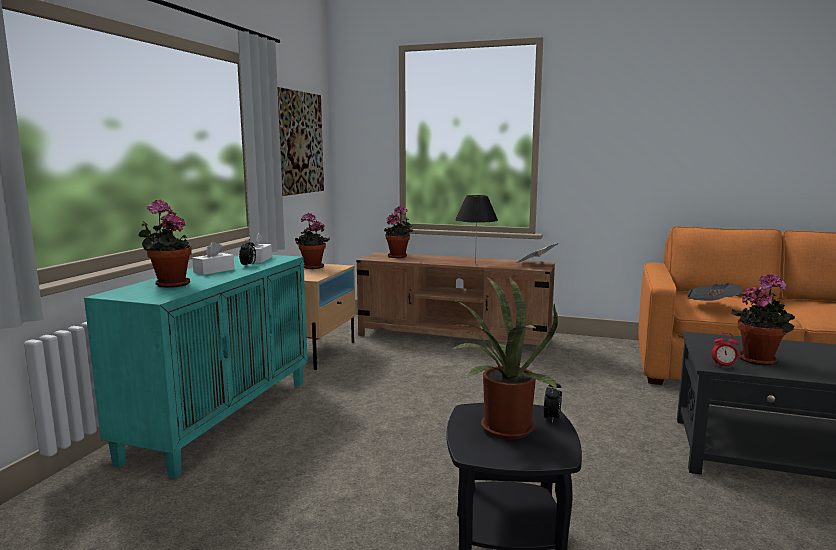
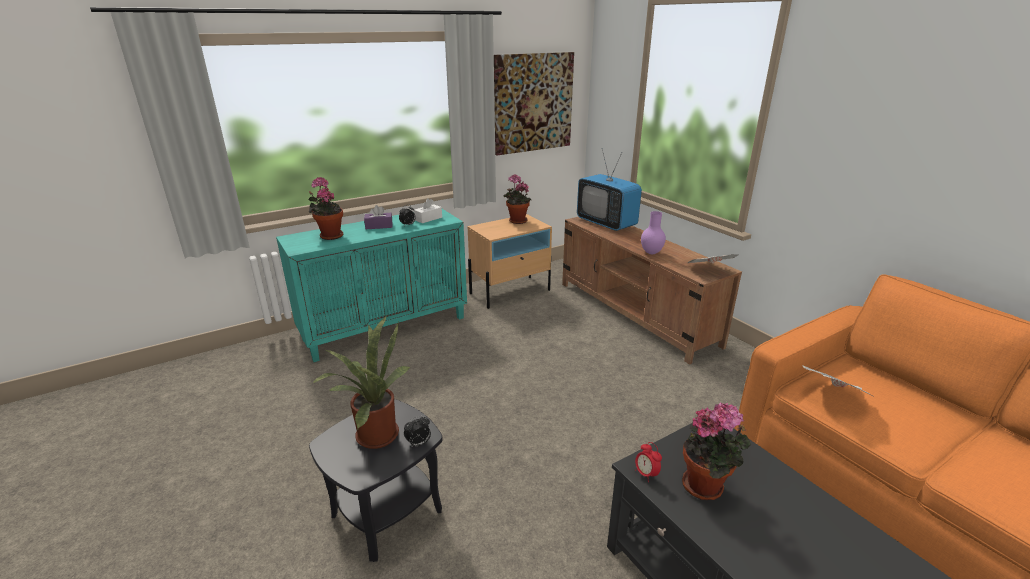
camera: 40 degrees right, 15 degrees up
(214, 271) = (379, 226): white tissue box -> purple tissue box
(399, 256) = (606, 223): potted plant -> television
(475, 264) = (650, 253): black table lamp -> purple vase

